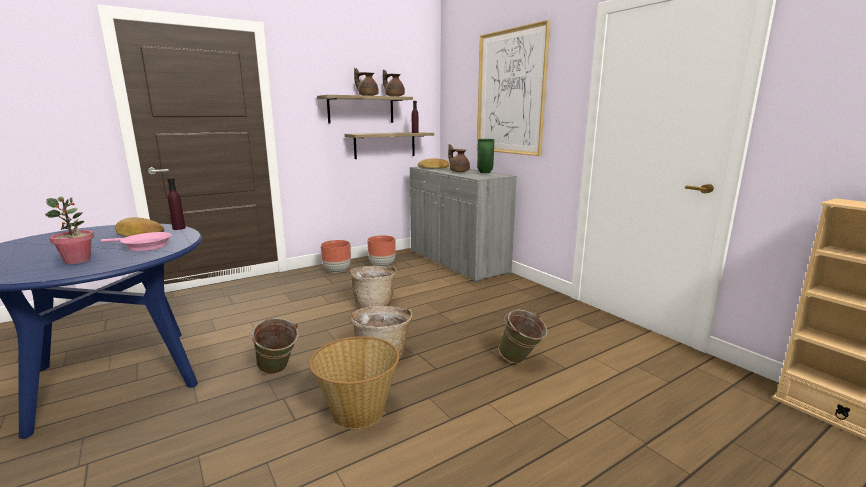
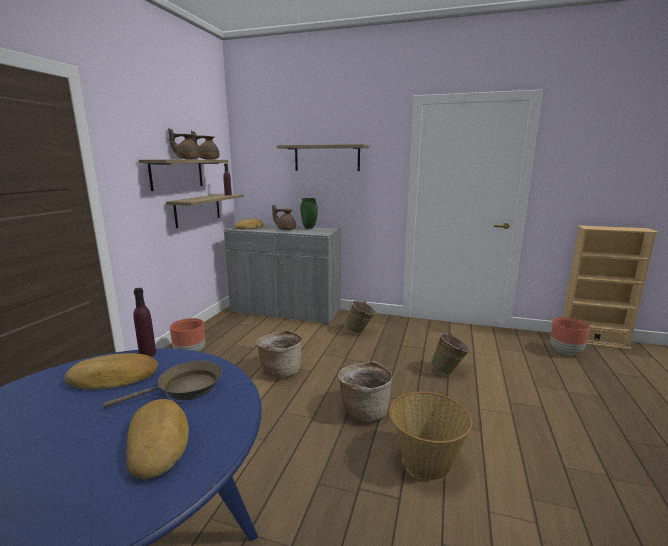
camera: 40 degrees left, 0 degrees up
(78, 260) = (160, 442): potted plant -> bread
(144, 246) = (185, 389): pink frying pan -> brown frying pan
(277, 372) = (311, 471): green bucket -> green bucket (360, 332)
(382, 265) = (226, 334): brown planter -> brown planter (565, 352)
(510, 93) = (327, 158): picture -> shelf

